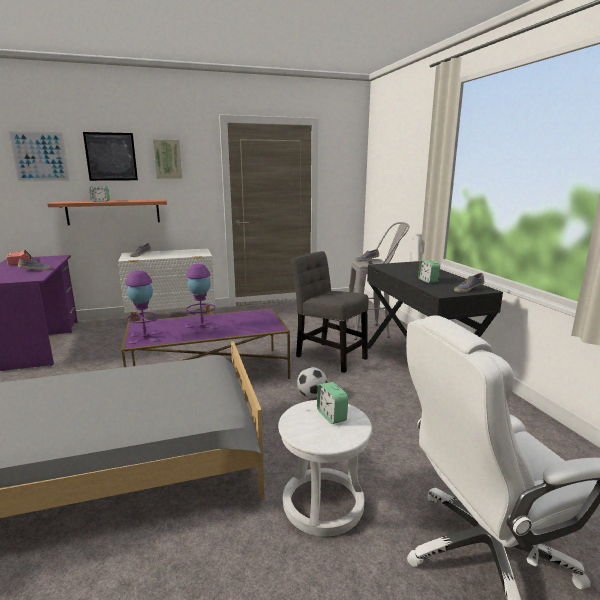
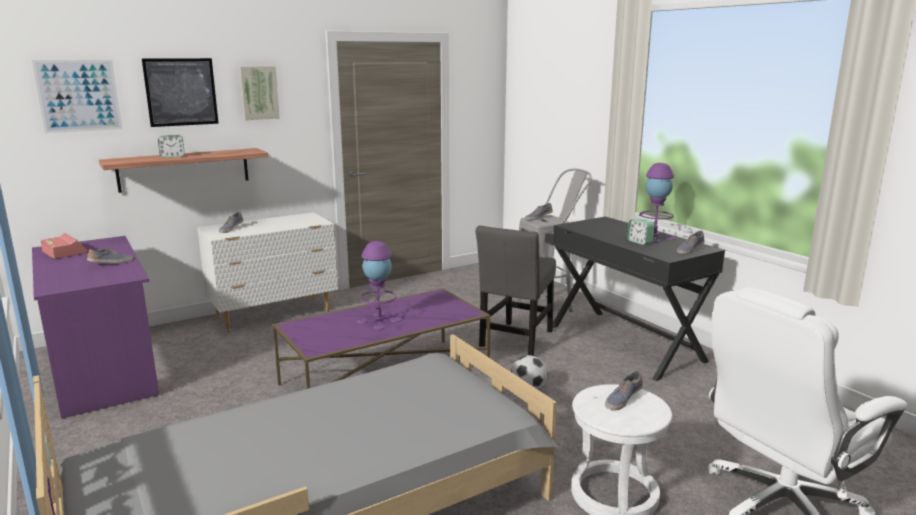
camera: 15 degrees left, 0 degrees up
(145, 337) = (320, 341): purple table lamp -> purple table lamp (654, 237)
(328, 356) = (516, 341): grey chair -> grey chair turned 90 degrees counterclockwise
(331, 416) = (623, 399): alarm clock -> shoe

